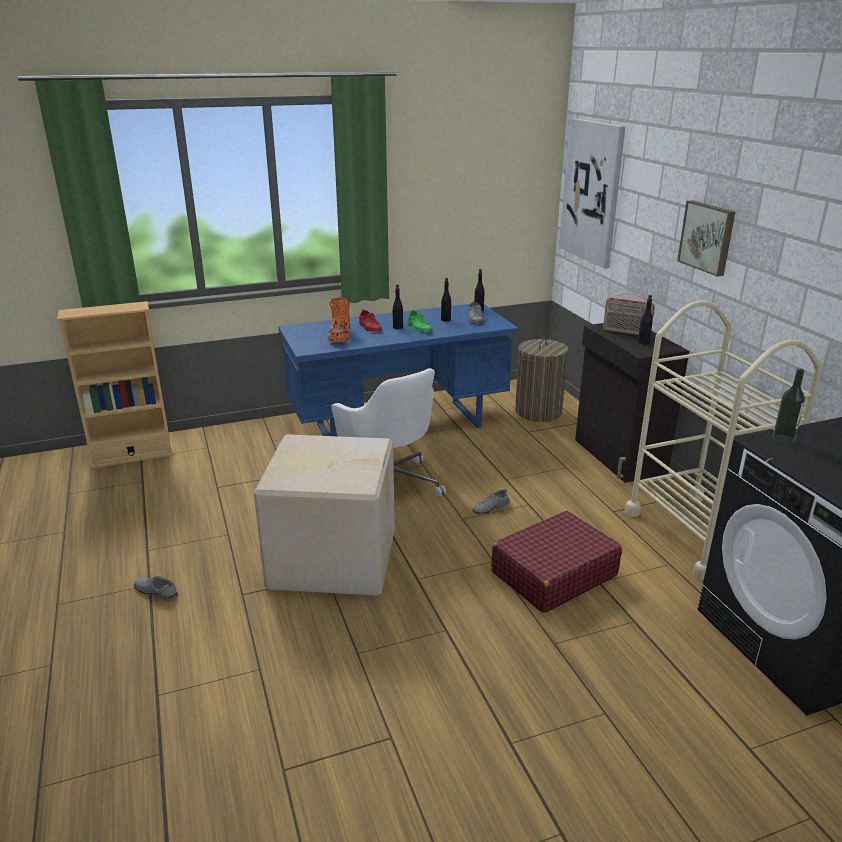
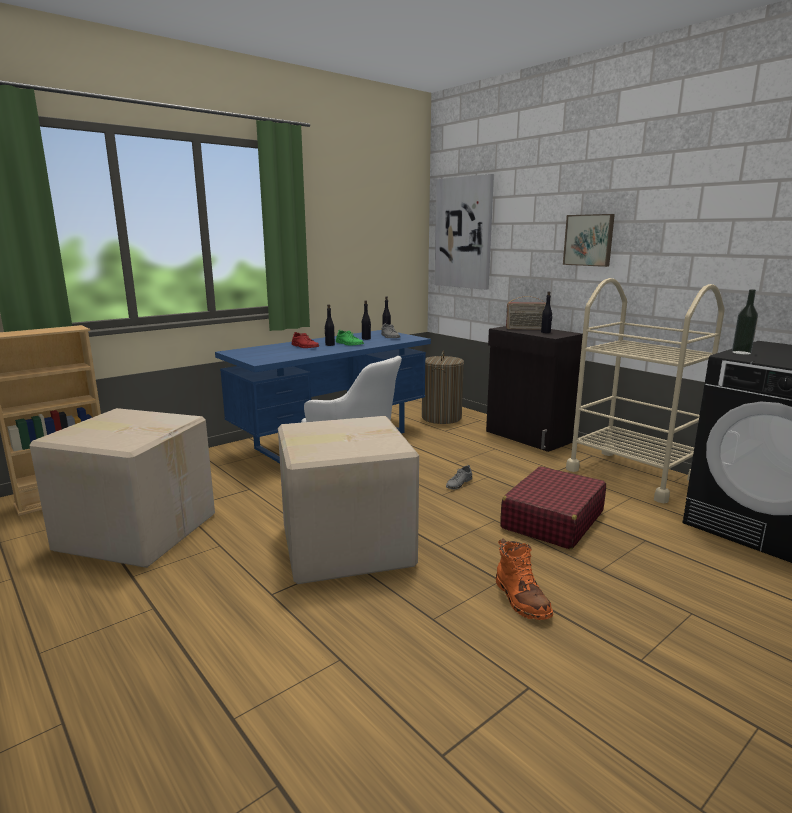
camera: 20 degrees left, 10 degrees down
(156, 592) = (167, 612): grey shoe -> none
(171, 504) = (137, 531): none -> cardboard box
(340, 336) = (283, 352): orange boot -> orange boot (521, 599)

